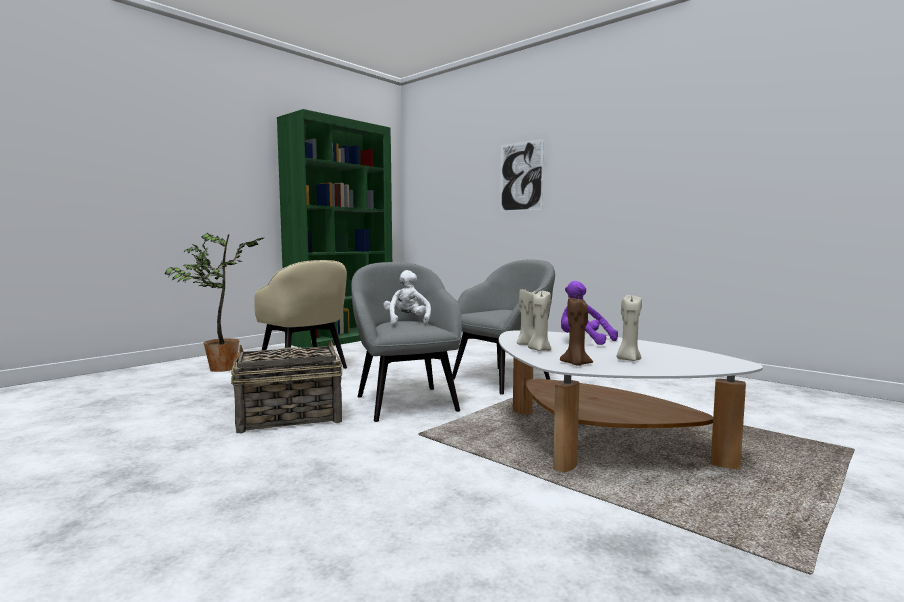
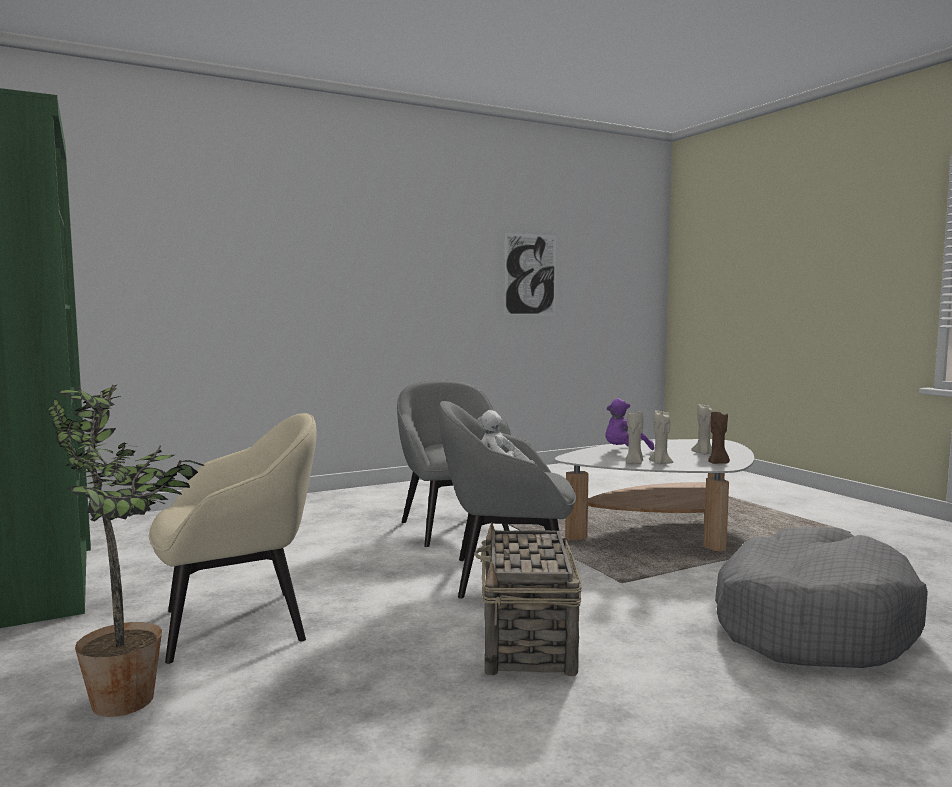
camera: 70 degrees left, 0 degrees up
(356, 516) = (810, 622): none -> grey dog bed
(521, 176) = (275, 263): picture -> picture (530, 275)

